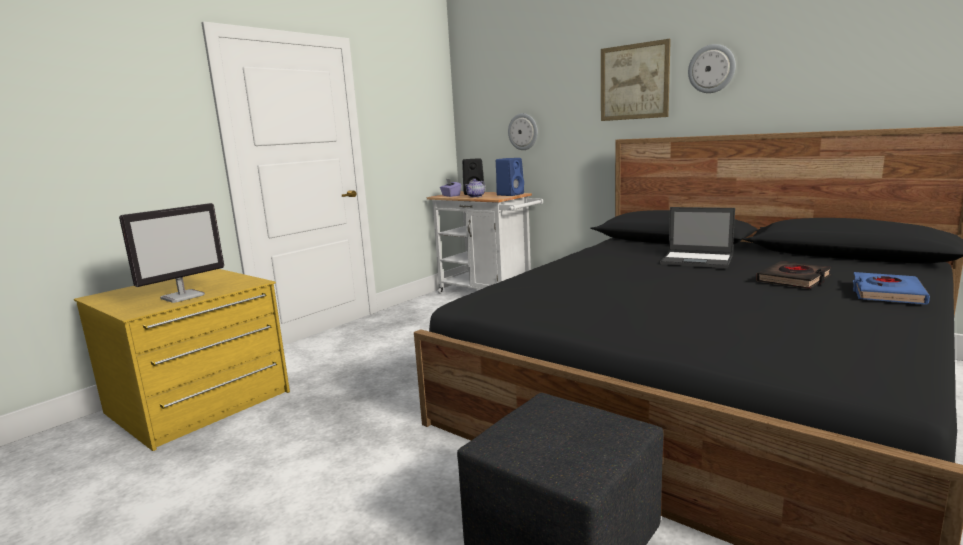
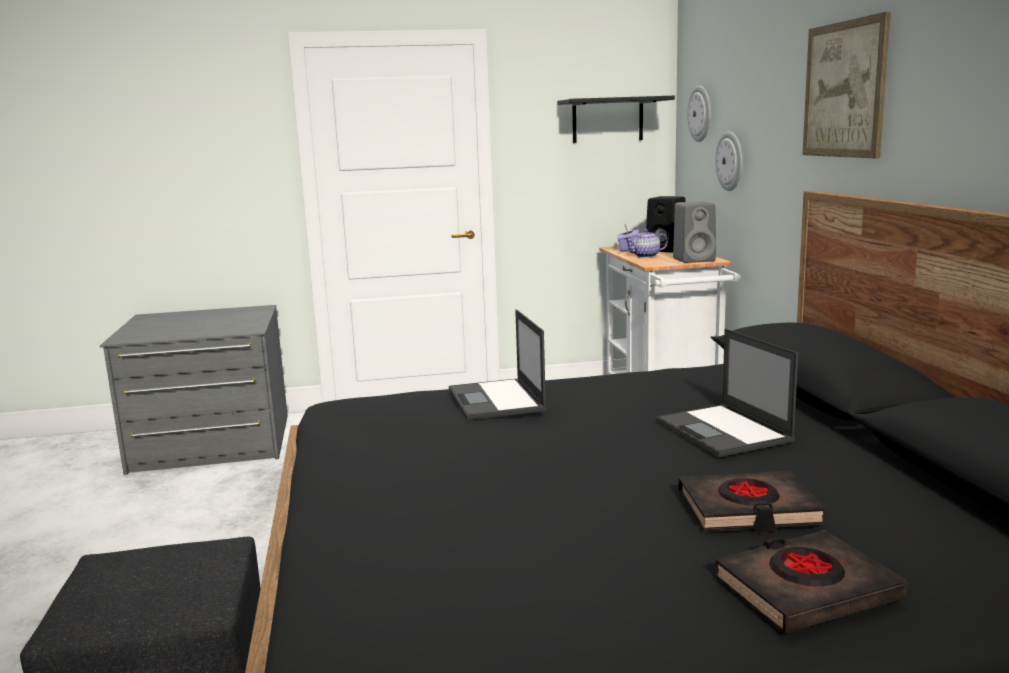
camera: 40 degrees right, 0 degrees up
(183, 296) = (178, 332): monitor -> none
(199, 403) = (212, 444): yellow dresser -> grey dresser
(421, 110) = (607, 120): none -> black shelf
(510, 194) = (695, 260): blue speaker -> grey speaker
(570, 273) = (496, 400): none -> laptop
(711, 69) = (939, 72): wall clock -> wall clock (700, 113)
(886, 293) = (806, 590): blue book -> black book

